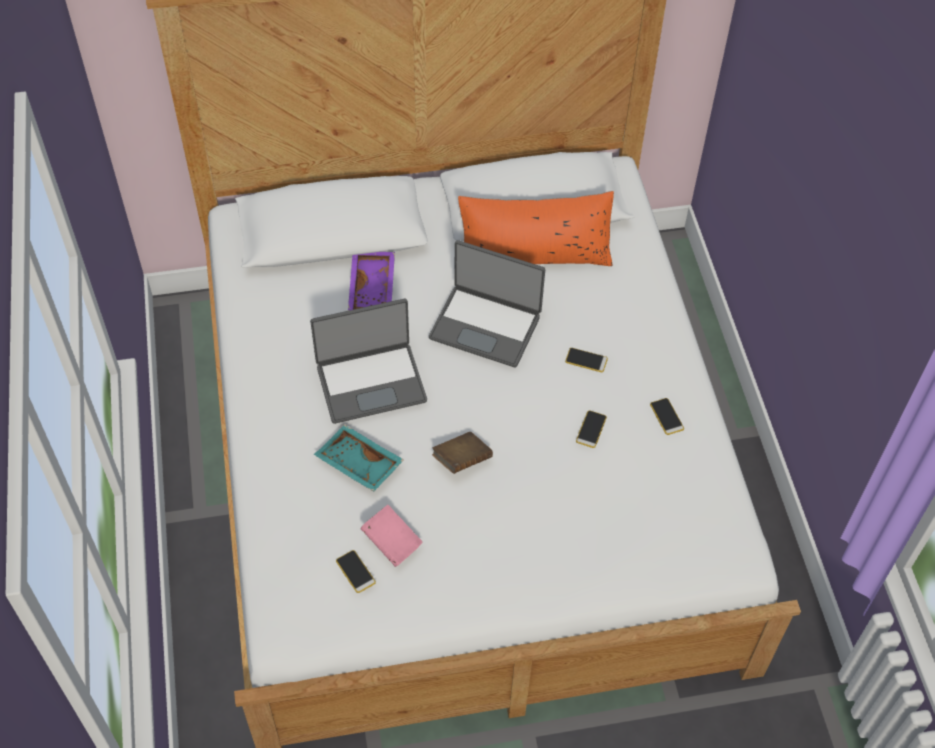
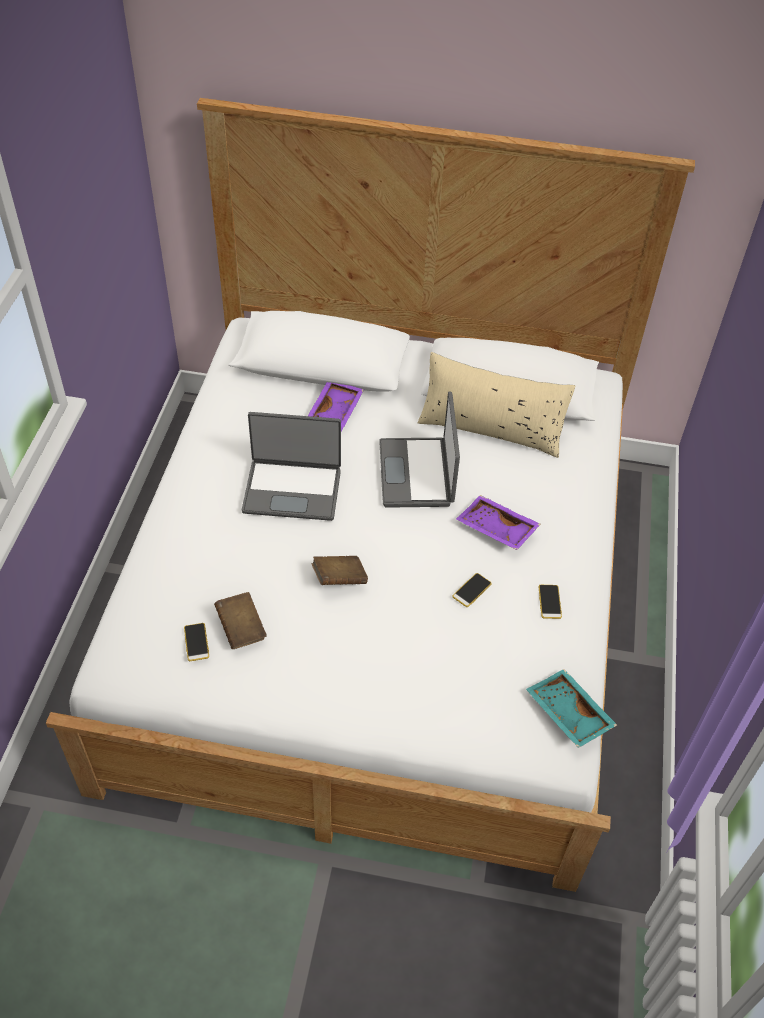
camera: 20 degrees right, 5 degrees down
(358, 465) = (246, 553): turquoise tray -> turquoise tray (567, 714)
(392, 542) = (241, 628): pink book -> brown book
(486, 326) = (418, 474): laptop -> laptop turned 45 degrees clockwise
(534, 254) = (491, 428): orange pillow -> beige pillow
(586, 360) = (495, 529): phone -> purple tray

